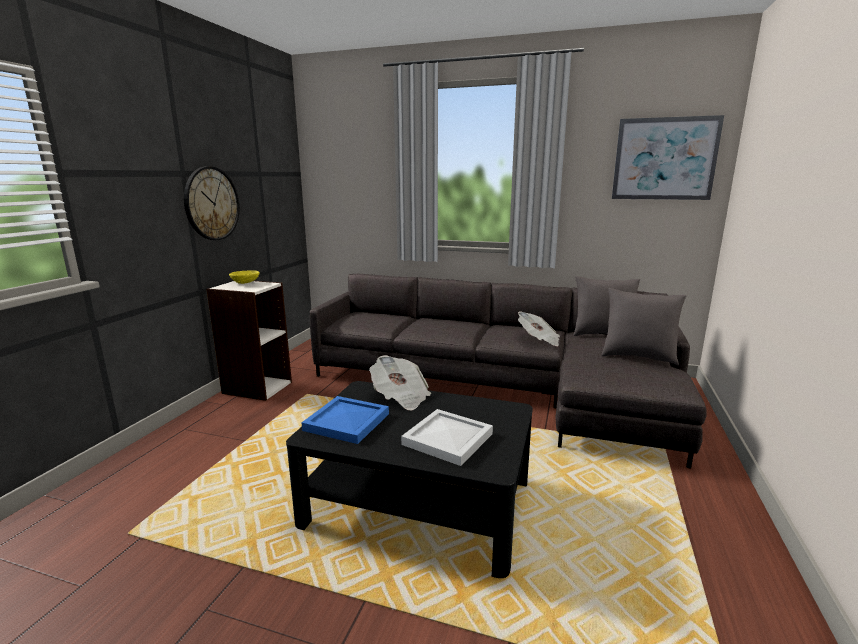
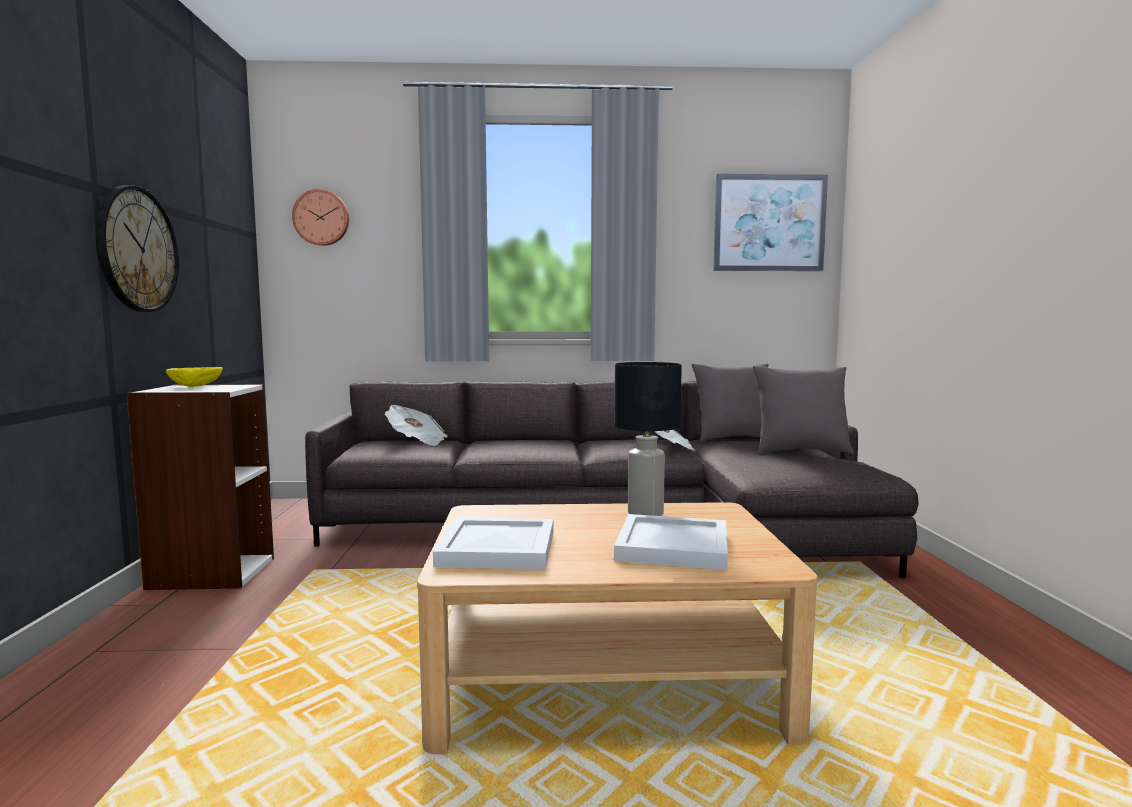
camera: 20 degrees left, 10 degrees down
(337, 161) = (322, 218): none -> wall clock
(347, 422) = (499, 549): blue tray -> white tray
(400, 397) = (548, 514): newspaper -> newspaper (417, 441)
(418, 502) = (606, 677): black coffee table -> beige coffee table
(460, 406) = (646, 513): none -> black table lamp

